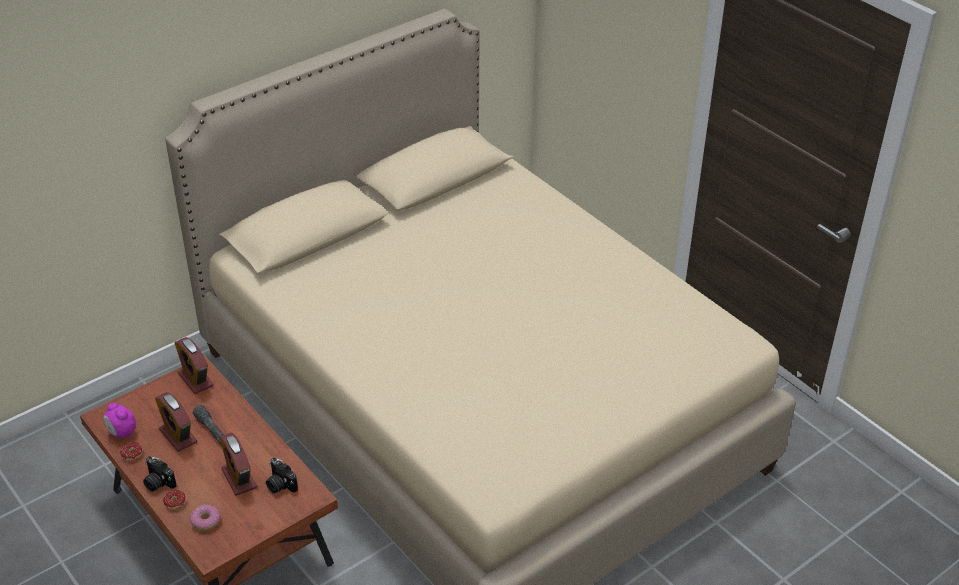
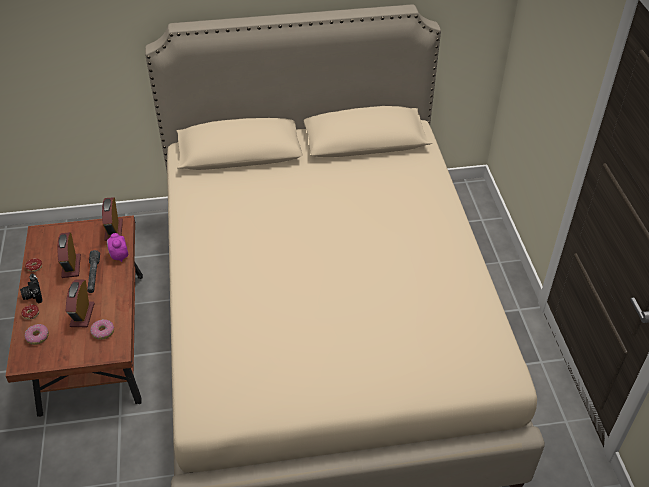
camera: 30 degrees right, 5 degrees up
(122, 433) = (41, 249): alarm clock -> alarm clock (119, 256)
(280, 485) = (103, 332): camera -> donut

